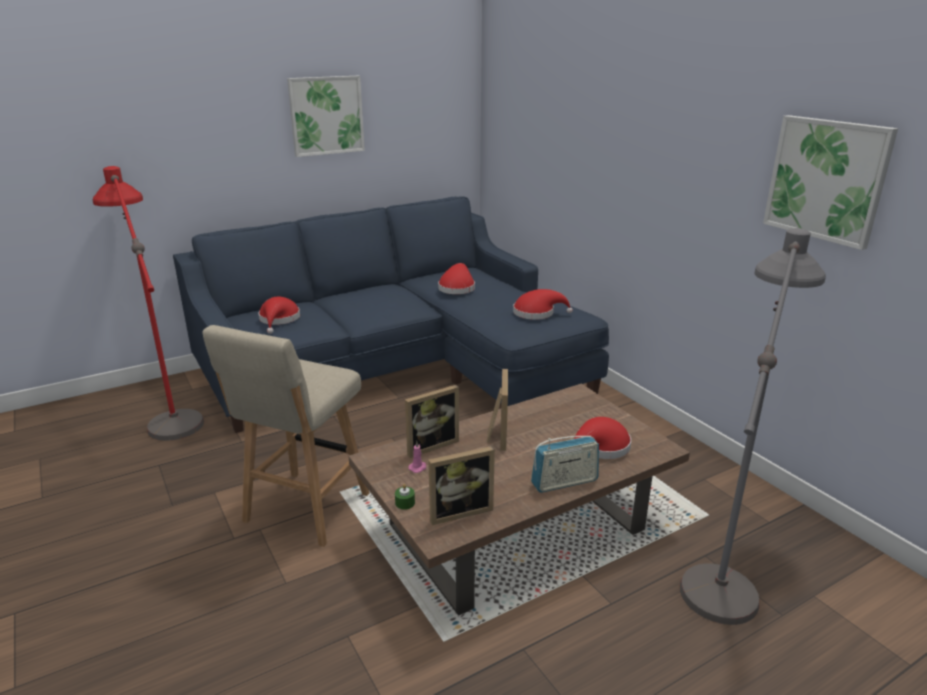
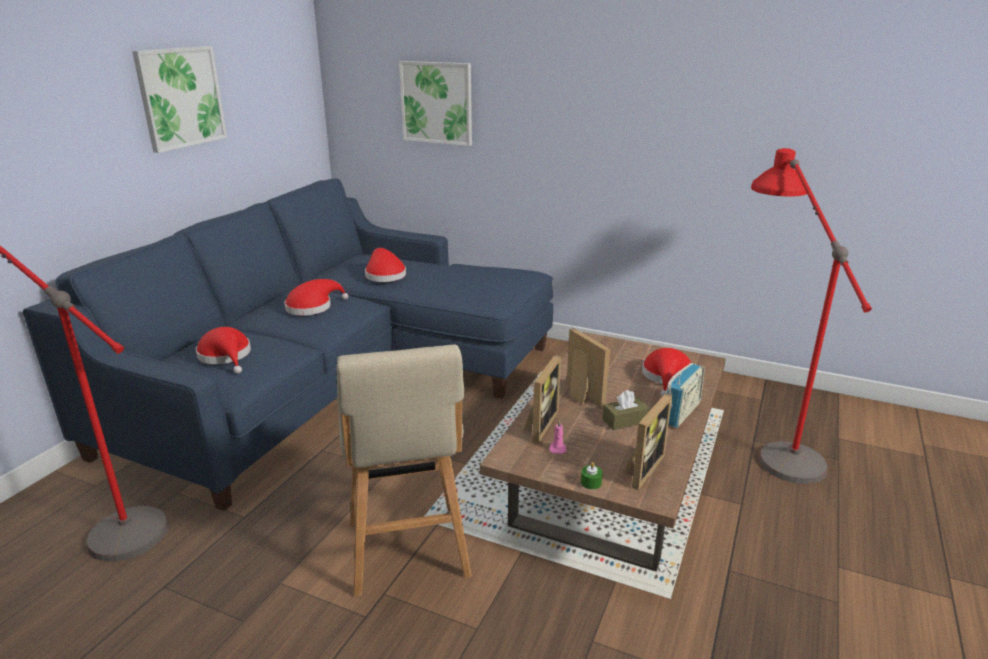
camera: 35 degrees left, 0 degrees up
(504, 469) = (625, 421): none -> brown tissue box
(537, 313) = (493, 279): red hat -> red hat (312, 307)
(727, 560) = (770, 437): grey floor lamp -> red floor lamp
(826, 180) = (763, 109): picture -> picture (437, 103)

